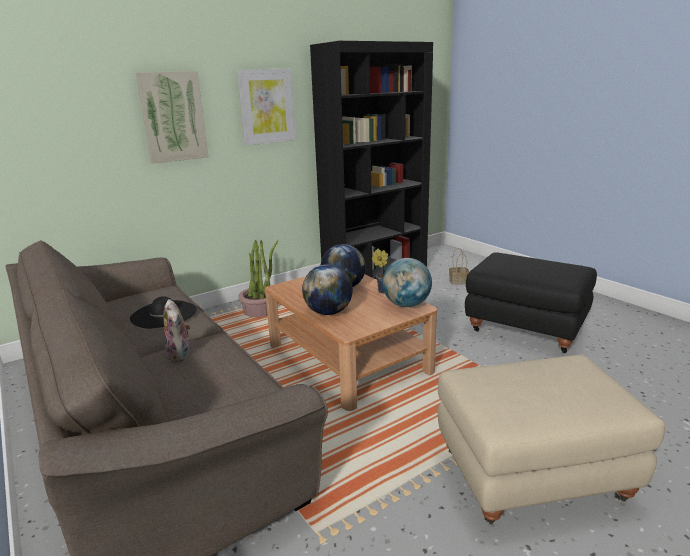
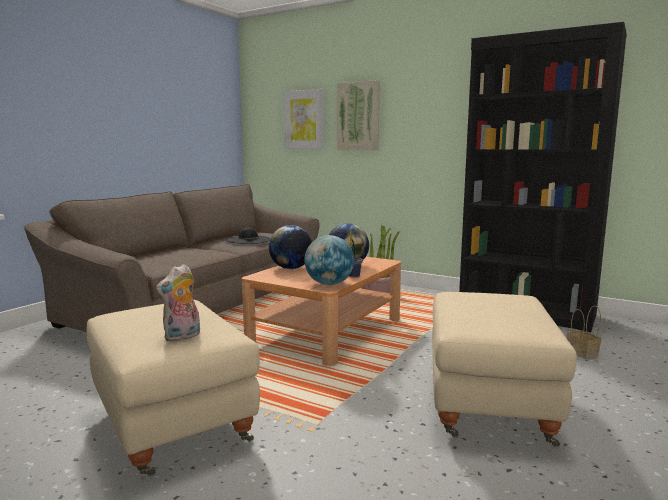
camera: 65 degrees right, 10 degrees down
(180, 355) = (195, 250): plush toy -> plush toy (182, 337)
(267, 106) = (437, 110): picture -> picture (304, 119)
(524, 331) = (487, 405): black ottoman -> beige ottoman

